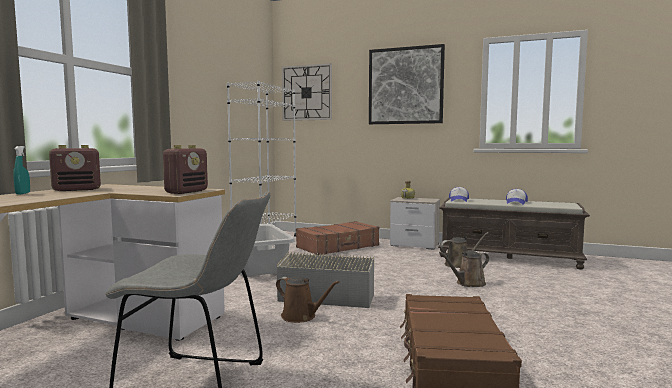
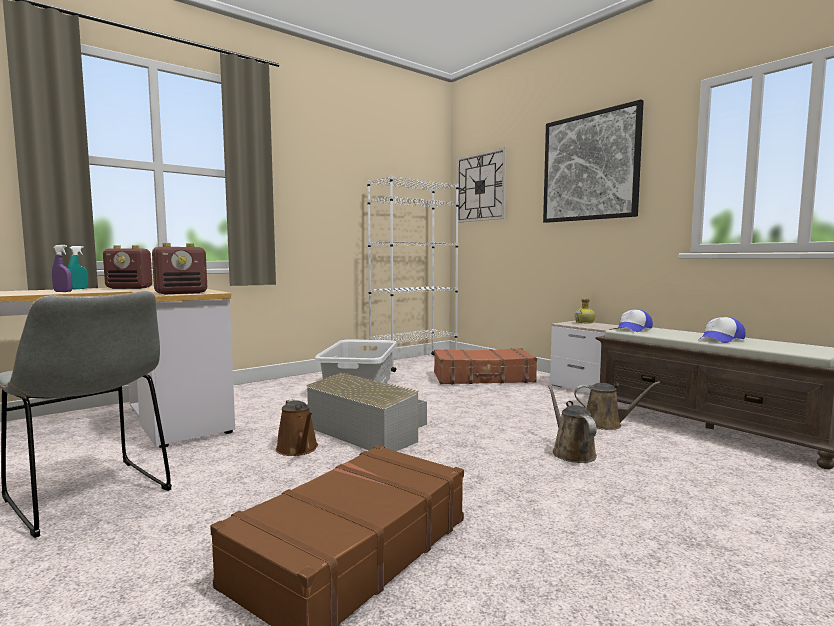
camera: 30 degrees right, 0 degrees up
(38, 197) = (63, 292): none -> purple spray bottle
(468, 283) = (571, 452): brown watering can -> brown watering can turned 75 degrees clockwise

